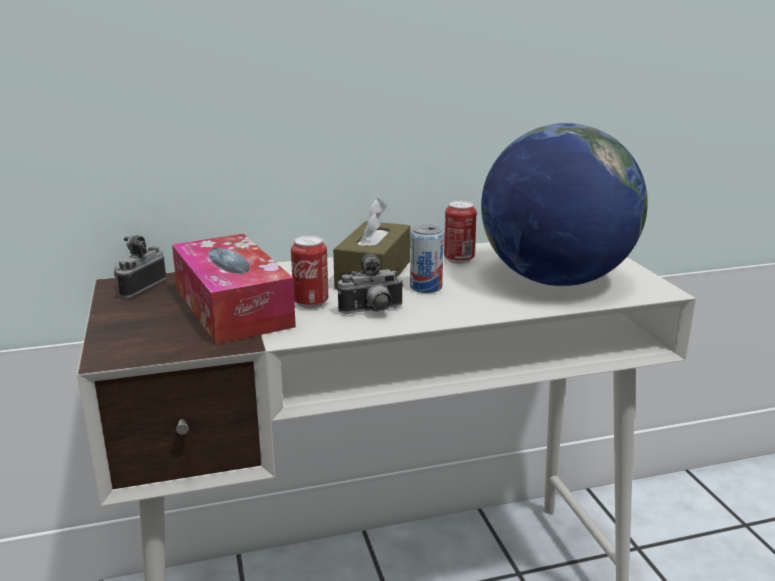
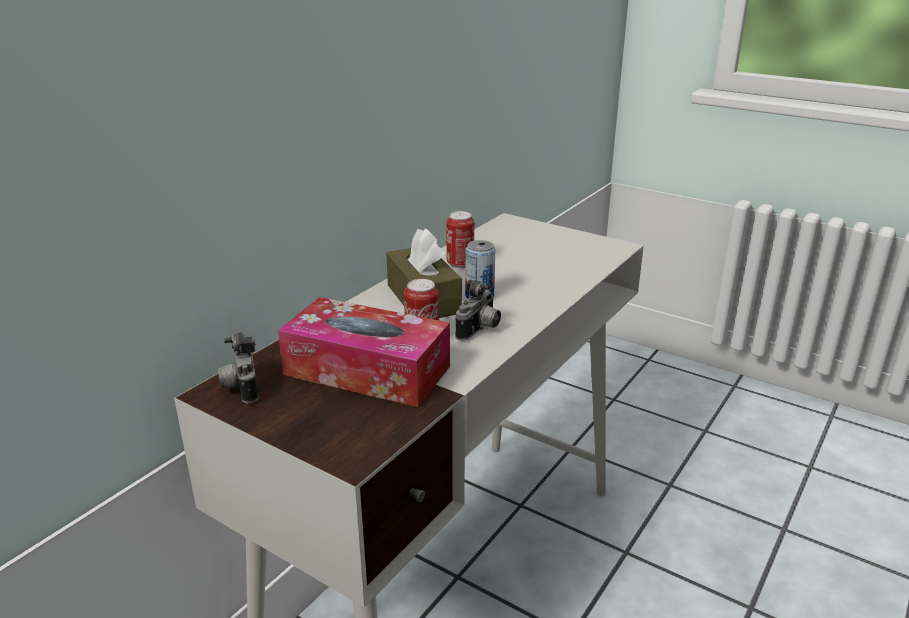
camera: 40 degrees left, 5 degrees up
(555, 280) = (550, 259): globe -> none

